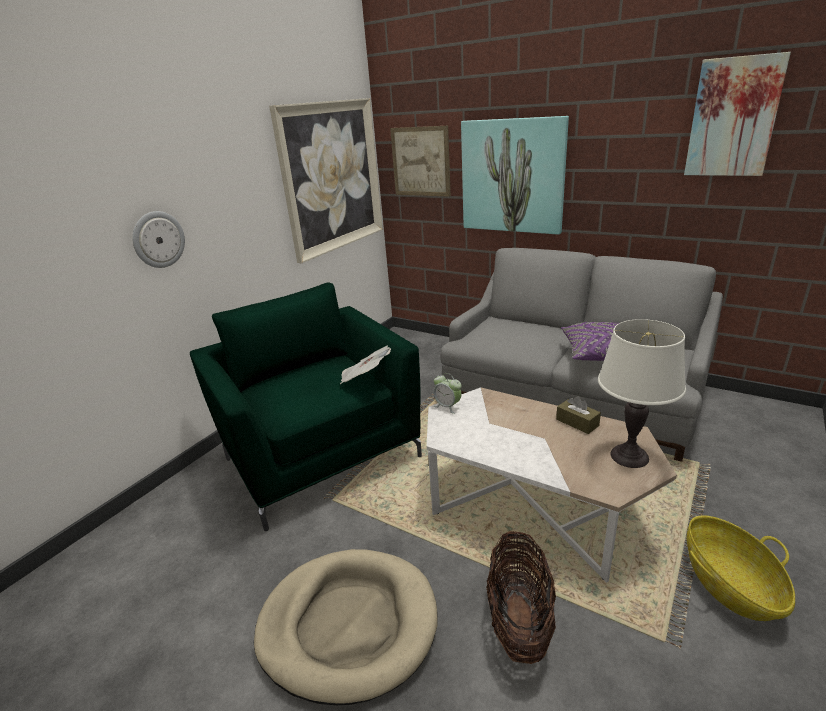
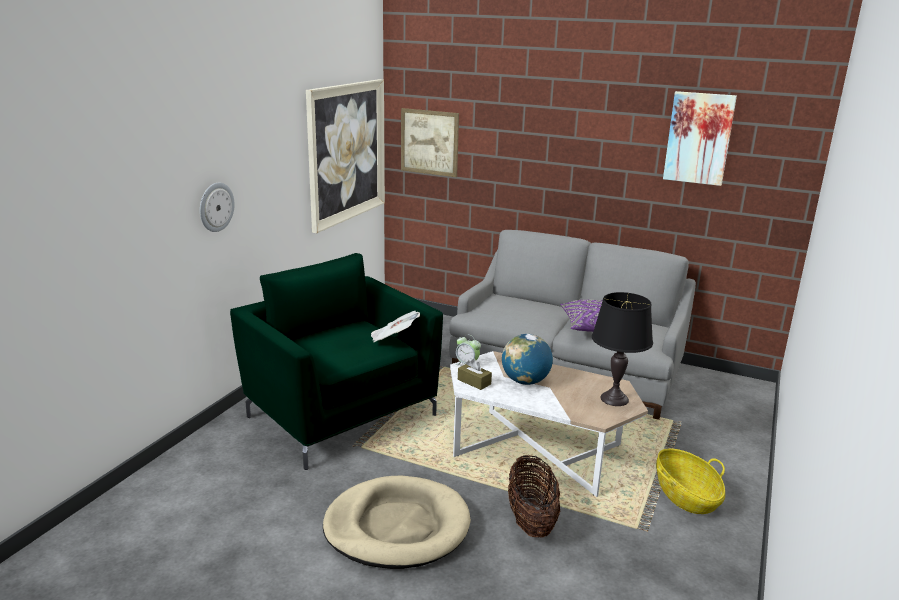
camera: 10 degrees left, 5 degrees down
(512, 176) = (517, 165): picture -> none
(514, 430) = (525, 381): none -> globe
(577, 422) = (575, 377): brown tissue box -> brown tissue box (474, 382)
(629, 456) = (614, 399): white table lamp -> black table lamp

